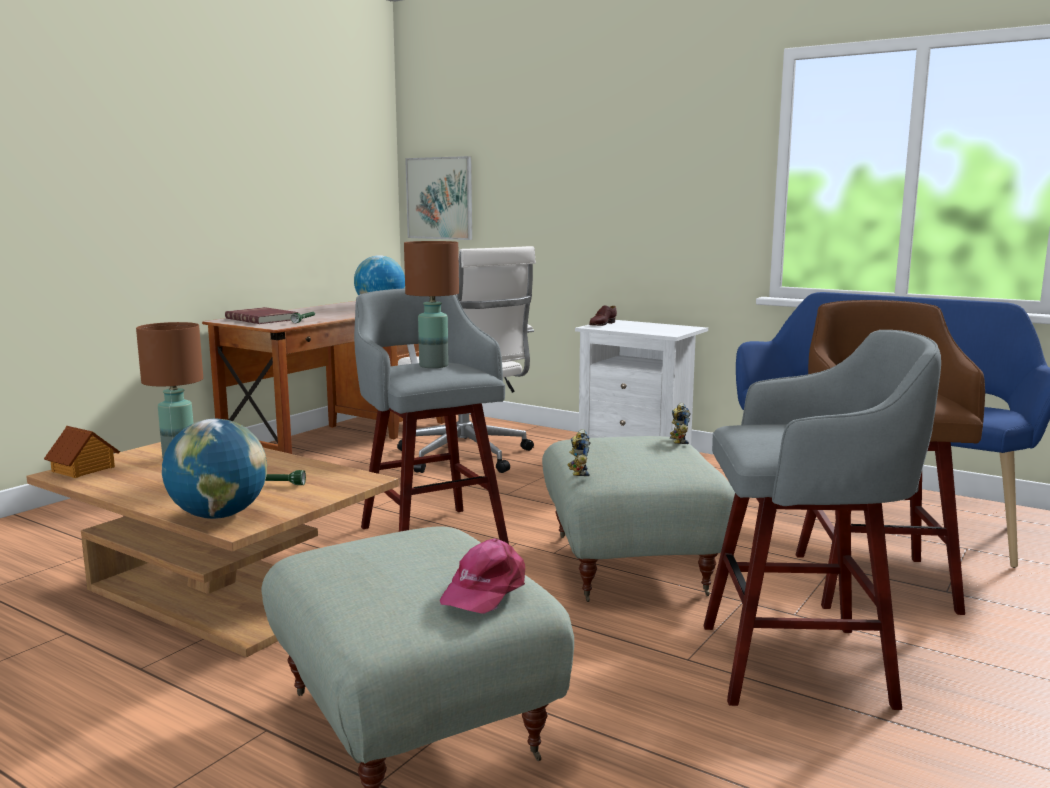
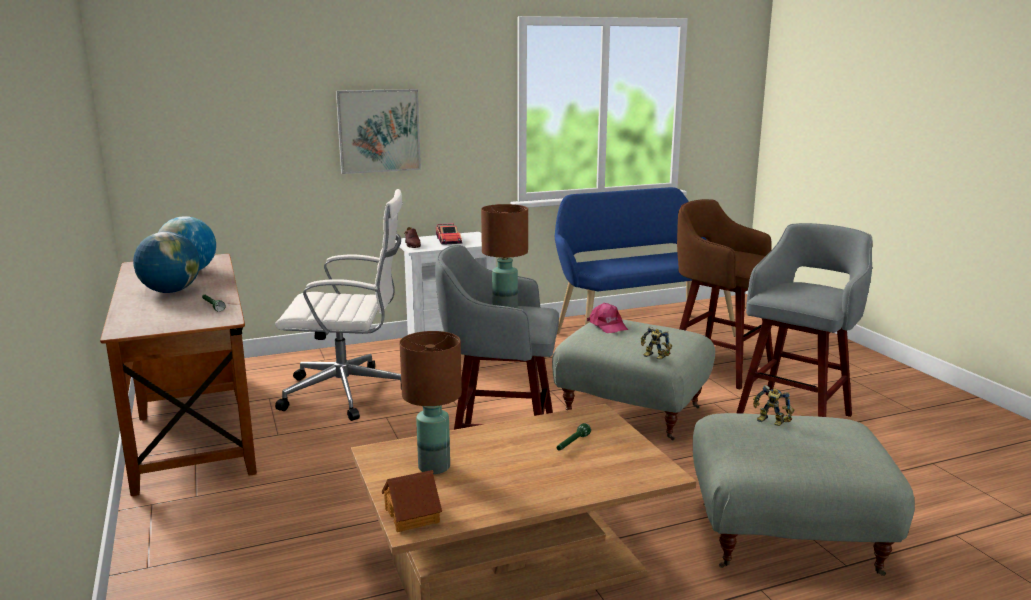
camera: 55 degrees left, 5 degrees up
(219, 515) = (630, 475): globe -> globe (171, 291)
(263, 318) = (156, 317): red book -> none
(439, 198) = (170, 141): picture -> picture (379, 131)
(484, 590) = (845, 427): pink cap -> pink cap (607, 326)
(646, 327) = (448, 240): none -> toy car
(677, 441) = (622, 319): toy robot -> toy robot (770, 422)

